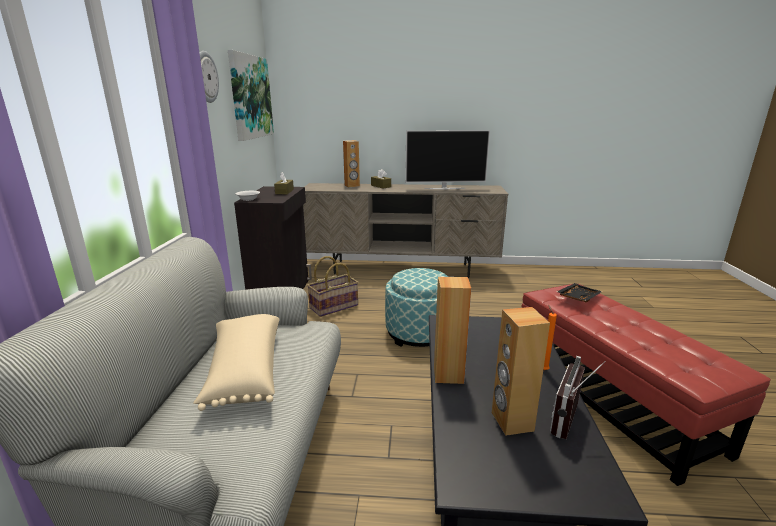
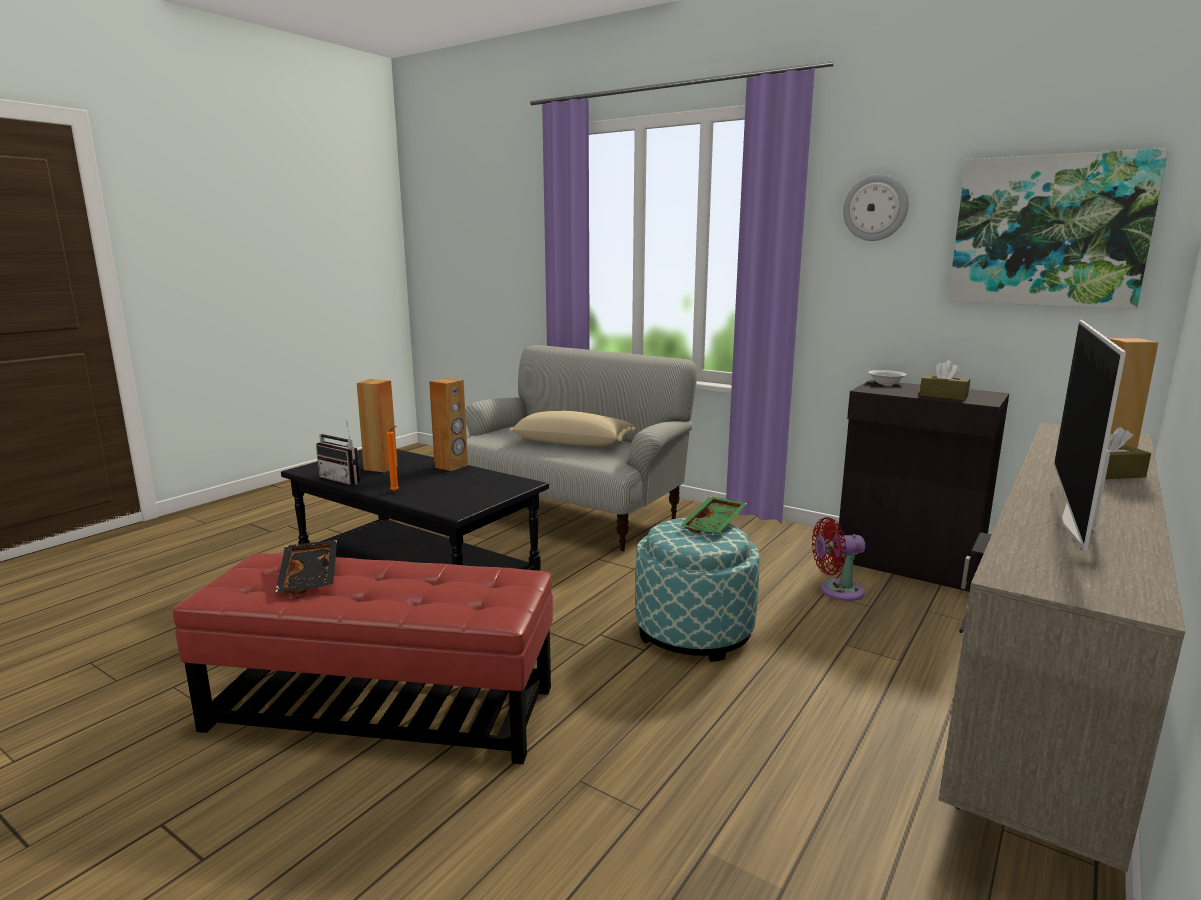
camera: 120 degrees right, 5 degrees down
(333, 306) = (837, 591): basket -> red fan
(405, 274) = (715, 524): none -> green tray
(572, 422) = (345, 479): radio -> radio turned 150 degrees clockwise
(577, 298) = (470, 590): black tray -> black tray (311, 576)

